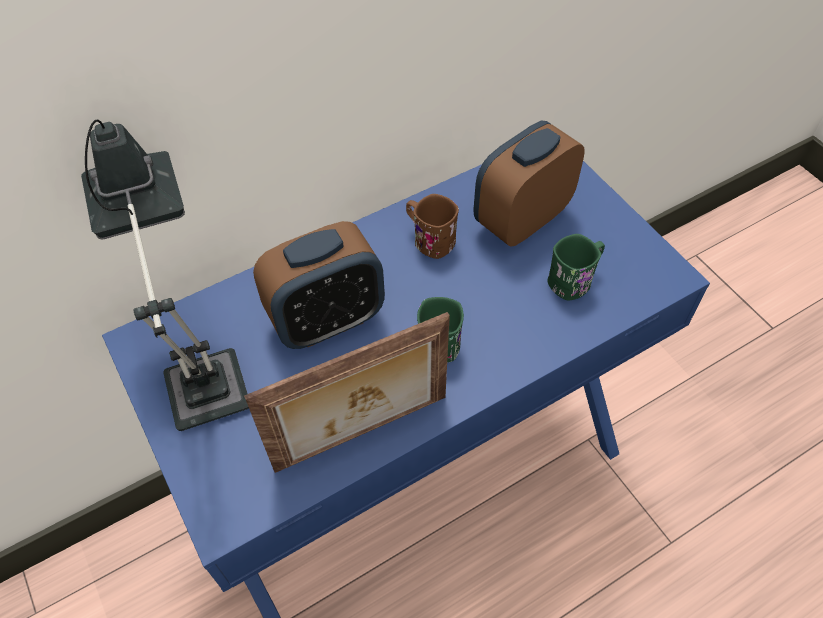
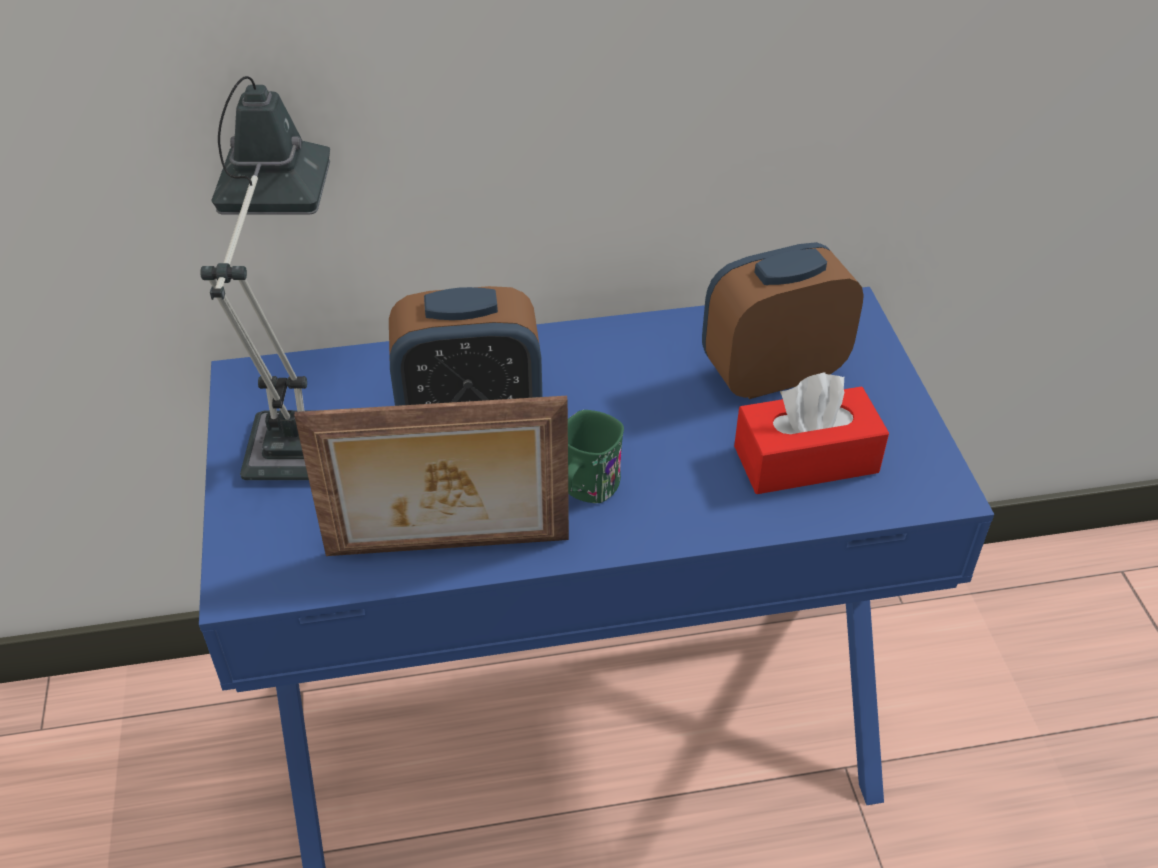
camera: 20 degrees right, 10 degrees down
(429, 239) = (641, 365): brown mug -> none
(574, 280) = (806, 459): green mug -> red tissue box

